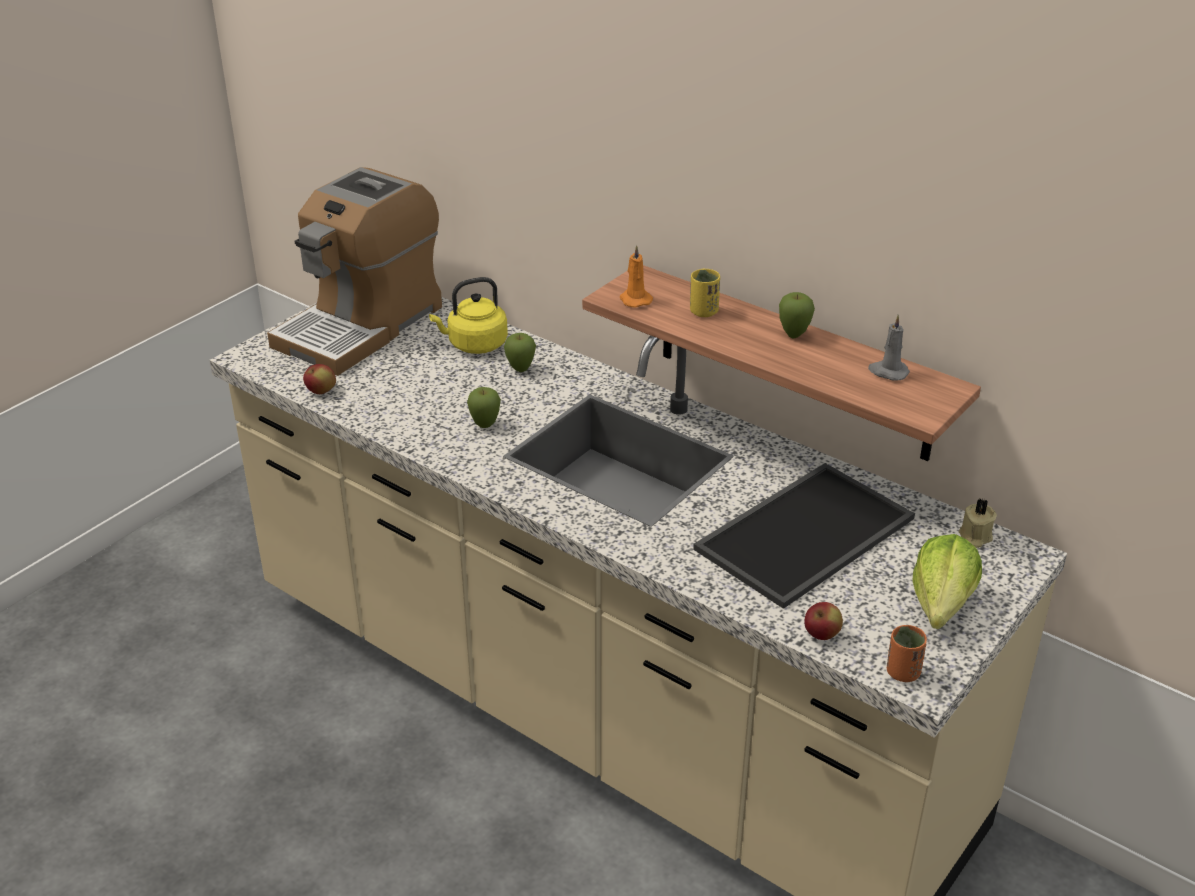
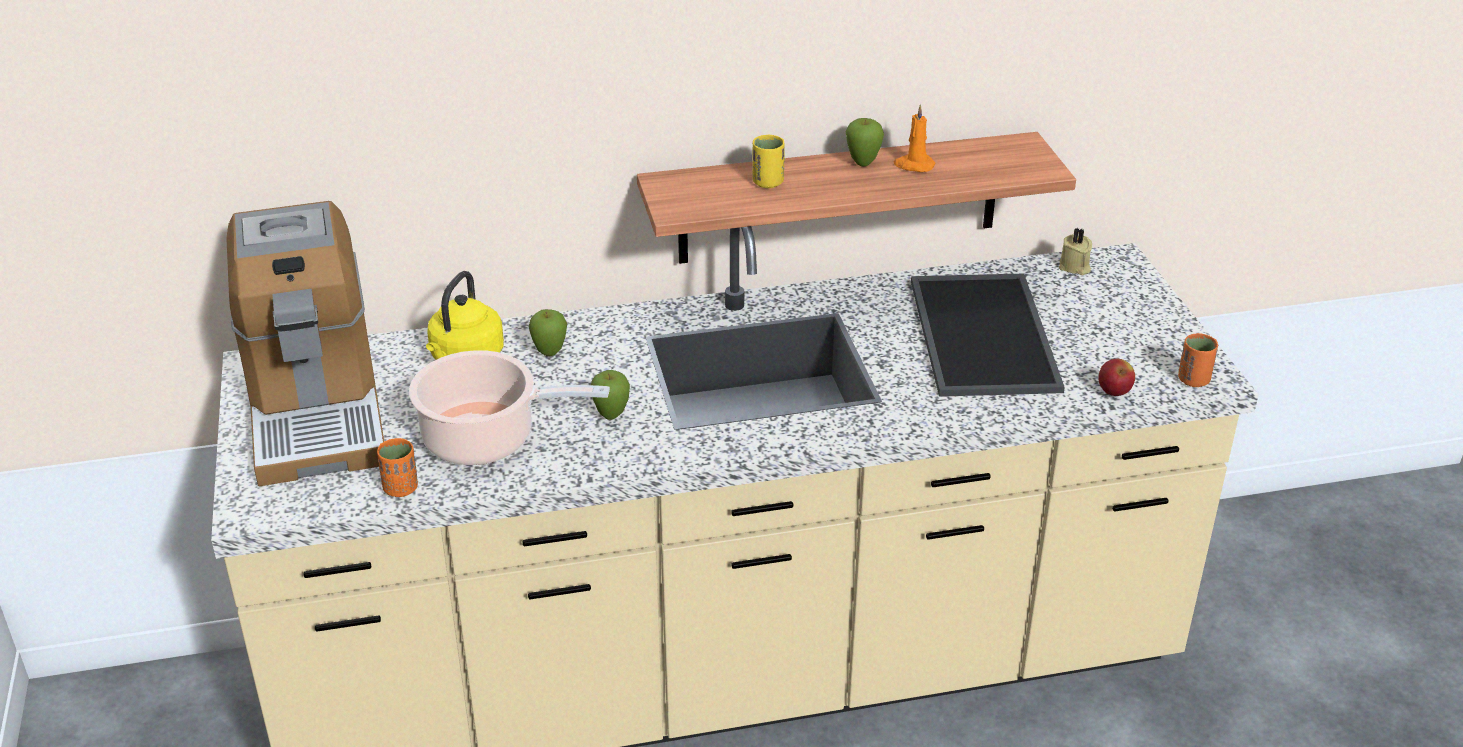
camera: 50 degrees left, 0 degrees up
(321, 392) = (401, 488): apple -> orange cup
(404, 394) = (486, 438): none -> cooking pot
(634, 299) = (698, 202): orange candle -> orange candle (913, 165)
(887, 372) = (970, 154): grey candle -> none
(937, 611) = (1141, 329): lettuce -> none

